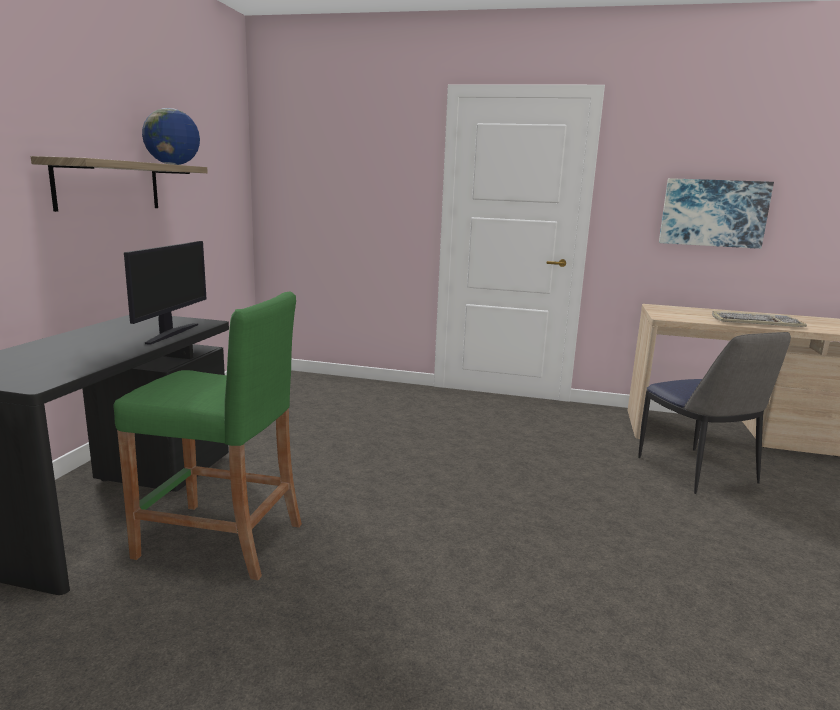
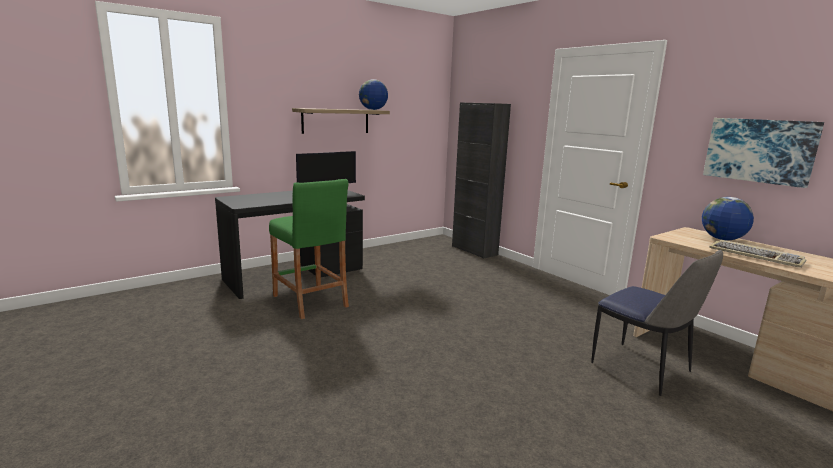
camera: 40 degrees right, 0 degrees up
(336, 381) = (474, 250): none -> black cabinet
(696, 311) = (722, 239): none -> globe
(698, 472) = (643, 369): chair -> chair turned 60 degrees counterclockwise

